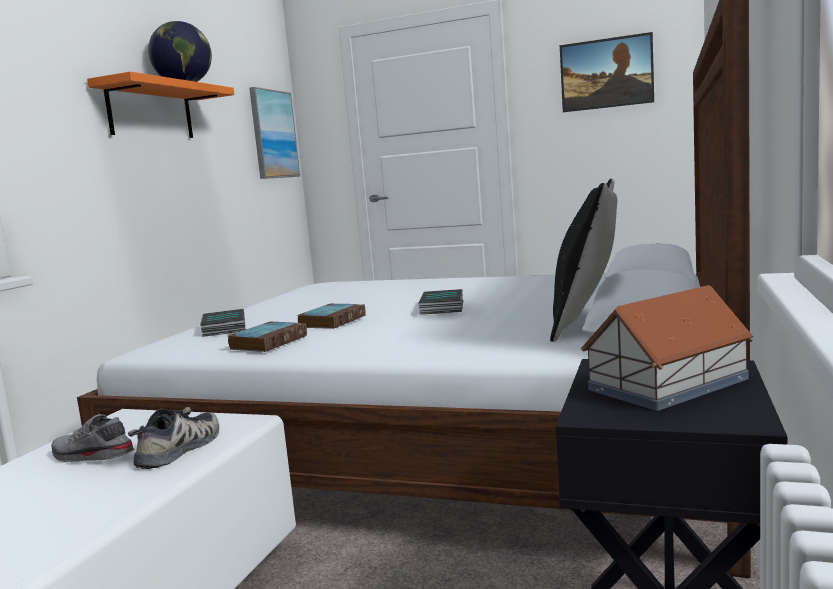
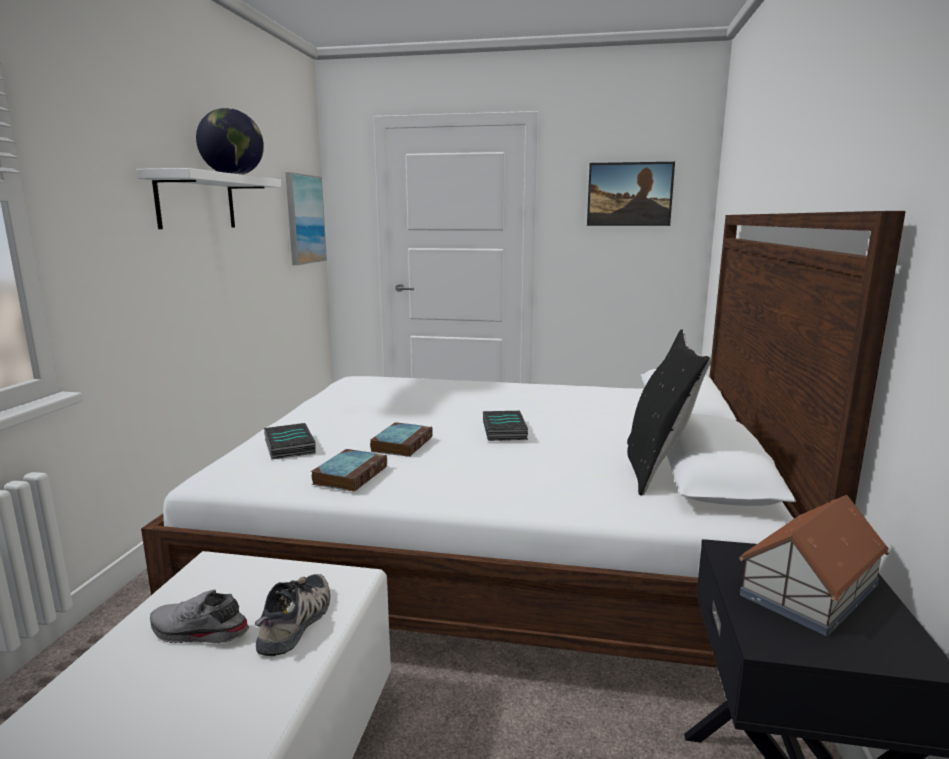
camera: 10 degrees left, 5 degrees up
(150, 111) = (196, 201): orange shelf -> white shelf

